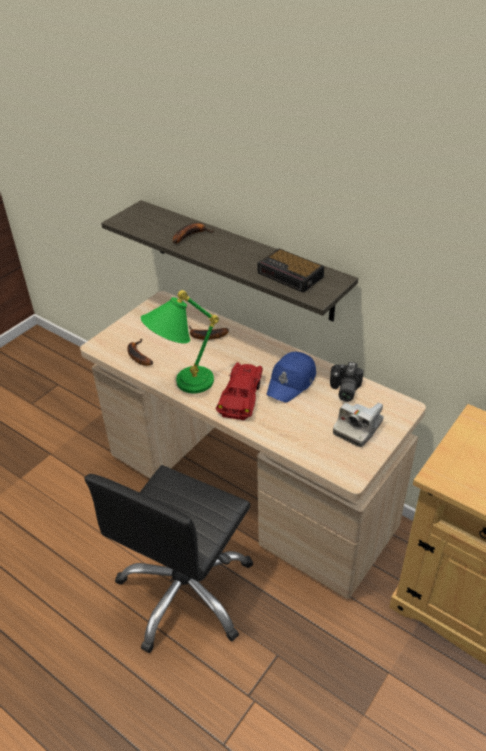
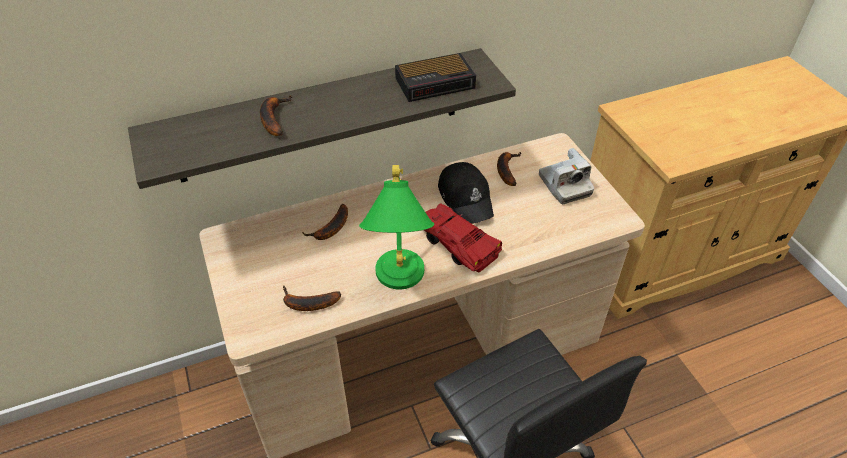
camera: 60 degrees left, 5 degrees up
(292, 382) = (466, 198): blue cap -> black cap
(343, 390) = (506, 169): camera -> banana

